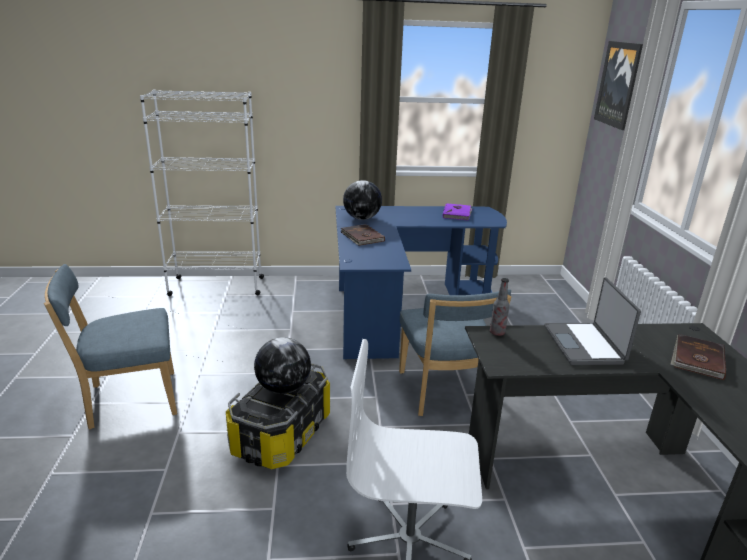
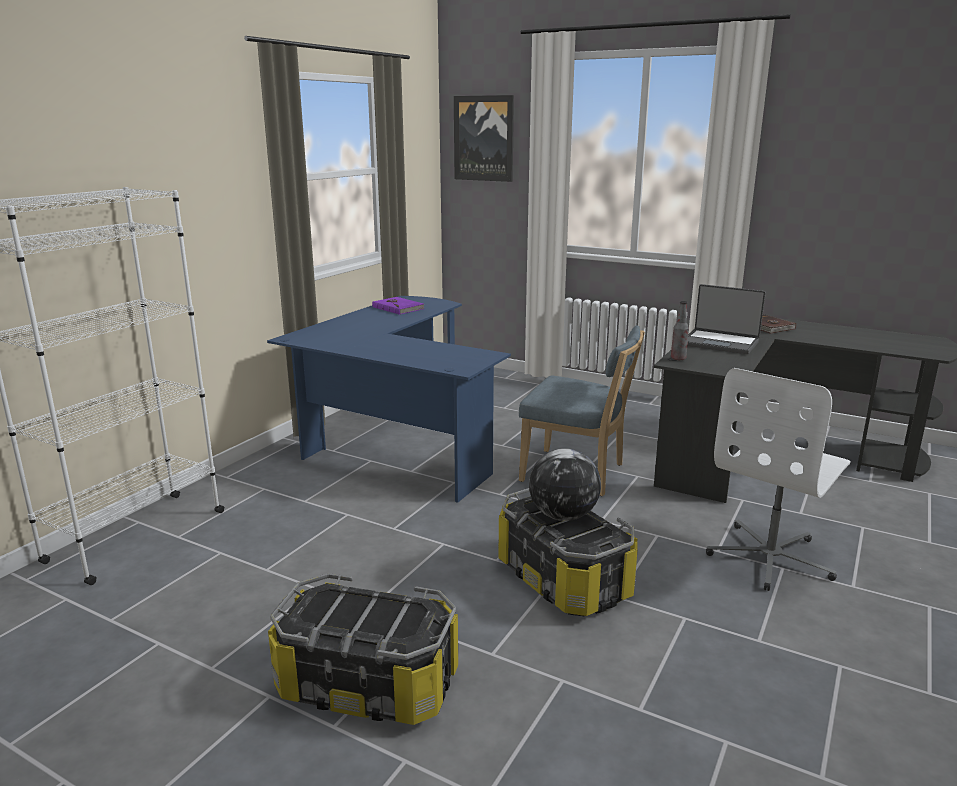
camera: 55 degrees left, 5 degrees down
(128, 400) = (367, 685): blue chair -> storage box
(362, 218) = (337, 339): globe -> none
(362, 237) = (393, 351): brown book -> none

